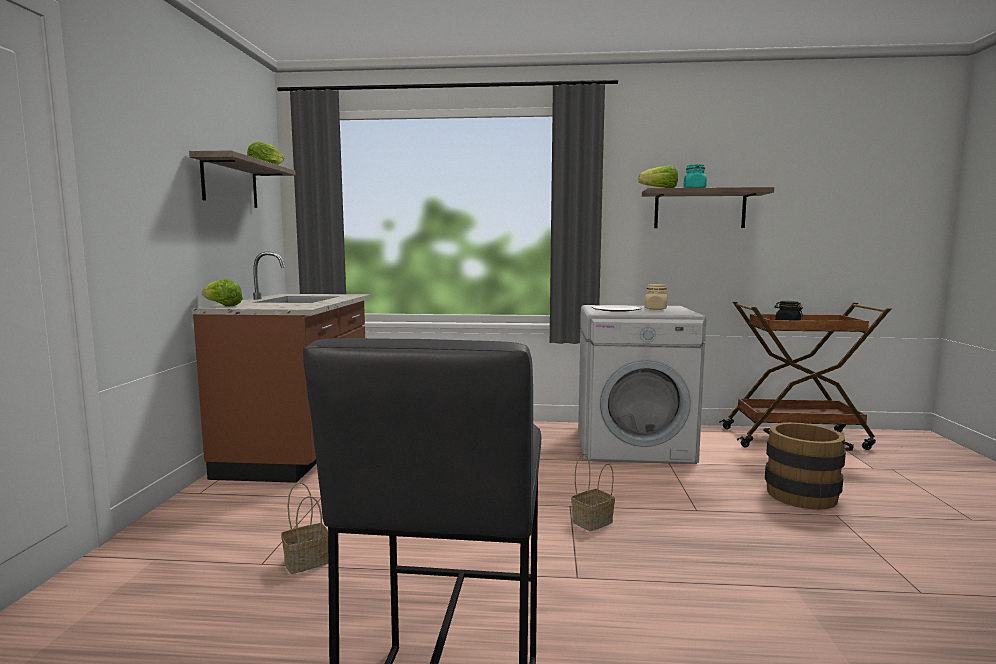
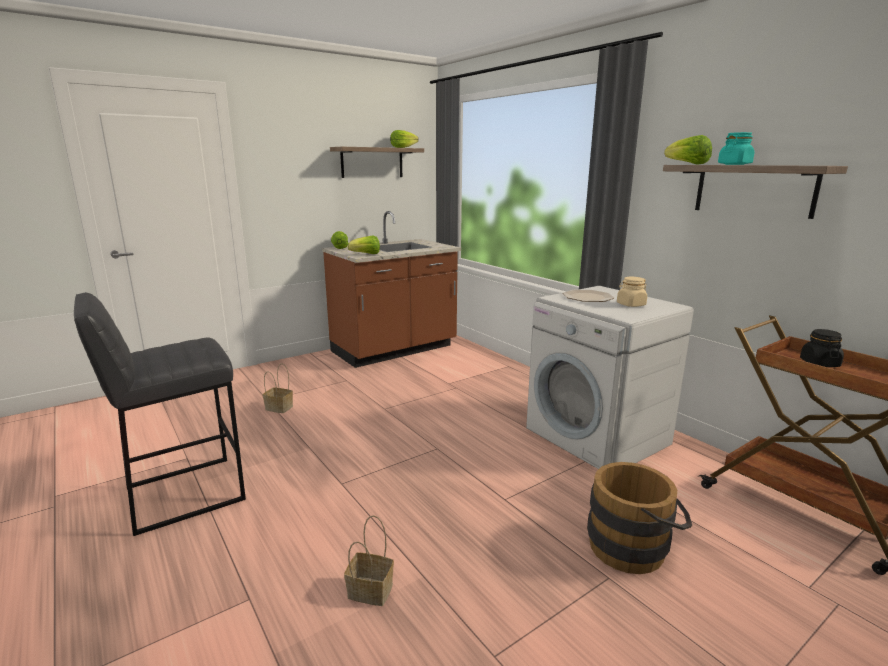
camera: 50 degrees right, 10 degrees up
(301, 306) = (366, 254): none -> lettuce
(592, 522) = (422, 464): basket -> basket (368, 591)

